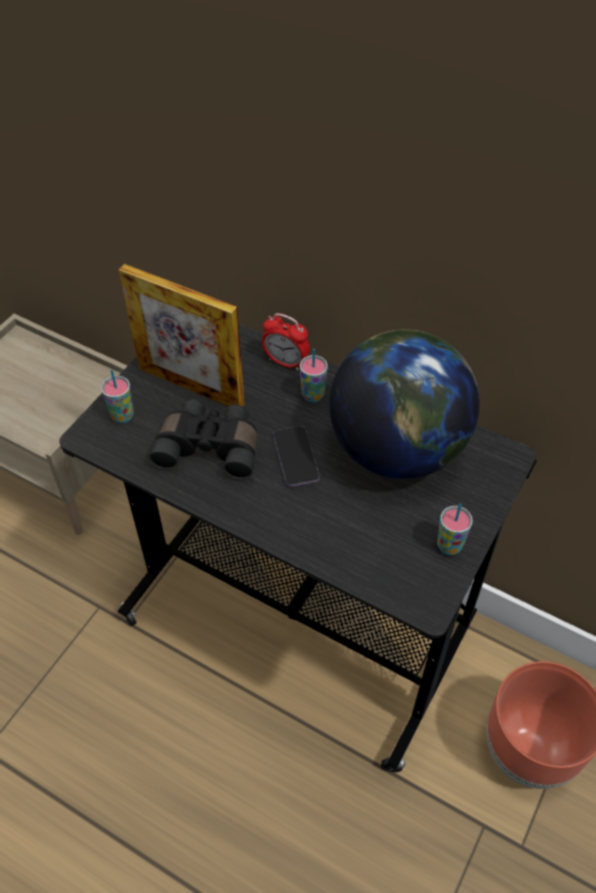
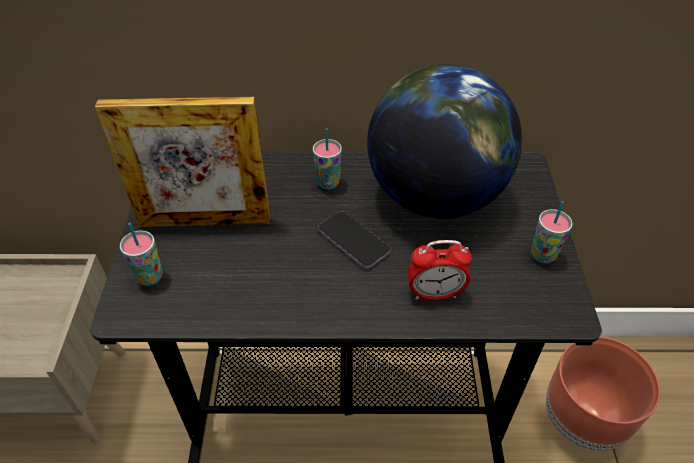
camera: 30 degrees left, 5 degrees down
(210, 446) = (263, 267): black binoculars -> none
(286, 362) = (282, 166): alarm clock -> alarm clock (435, 294)

